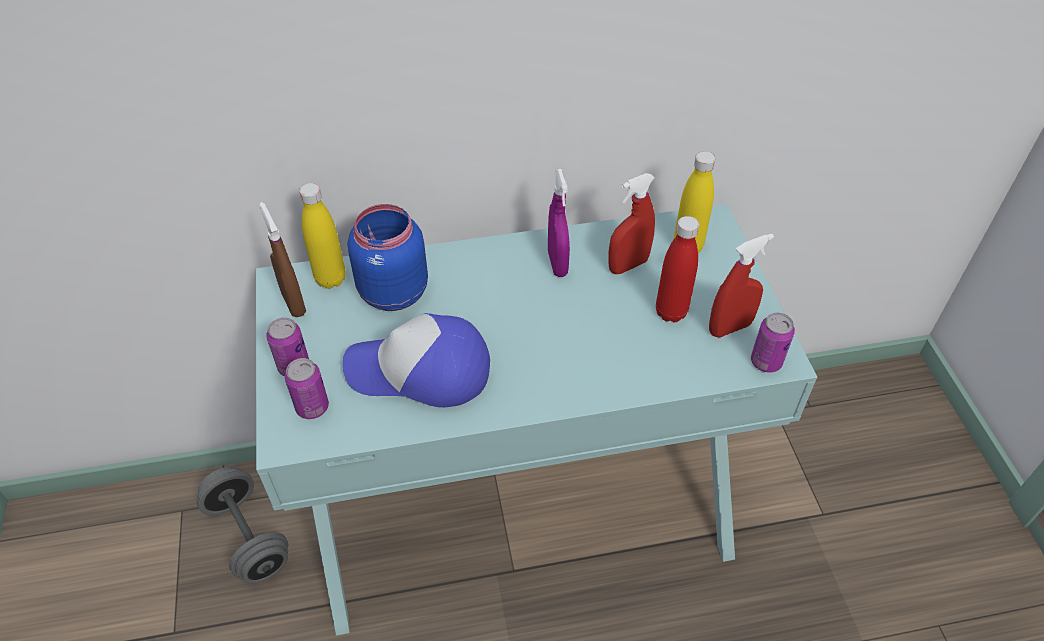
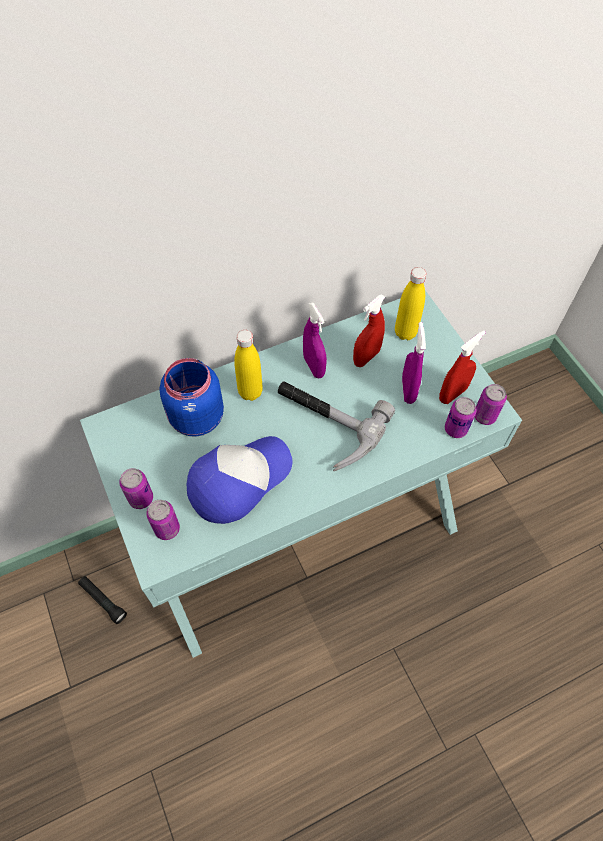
camera: 15 degrees left, 10 degrees up
(248, 537) = (103, 601): grey dumbbell -> black flashlight
(293, 303) = (121, 444): brown spray bottle -> none
(330, 279) = (143, 417): yellow bottle -> yellow bottle (250, 392)
(420, 371) = (239, 480): cap -> cap turned 150 degrees clockwise
(549, 330) = (324, 424): none -> hammer
(671, 312) = (408, 390): red bottle -> purple spray bottle
(721, 369) = (455, 429): none -> can

